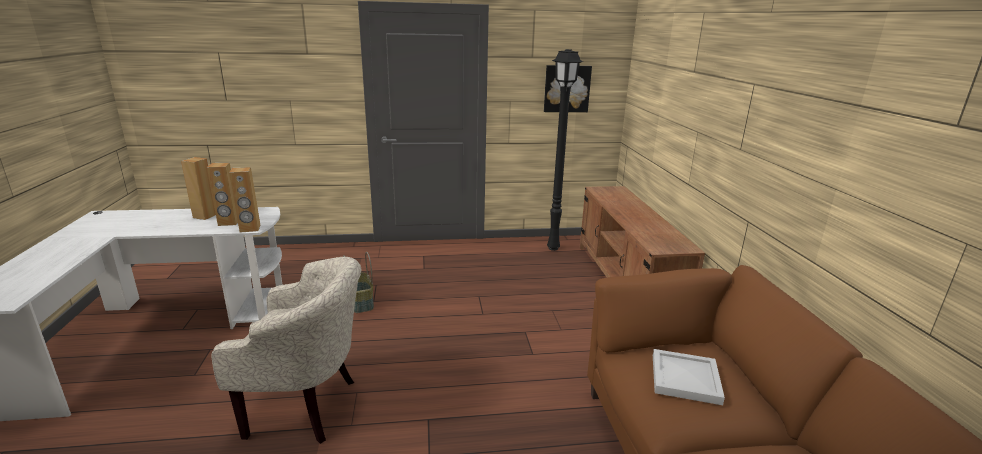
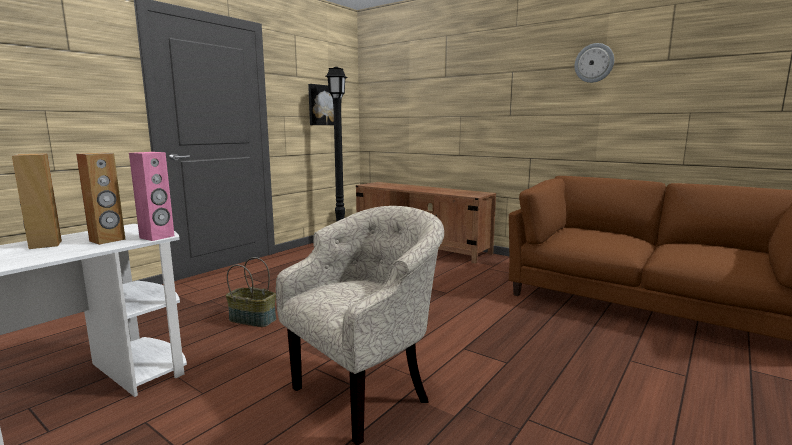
camera: 45 degrees left, 10 degrees down
(250, 229) = (157, 237): brown speaker -> pink speaker
(684, 379) = (595, 236): white tray -> none
(844, 99) = (594, 63): none -> wall clock

